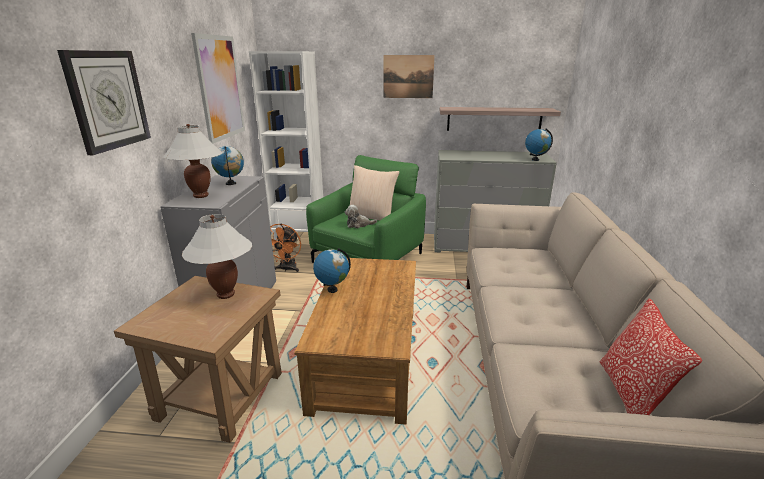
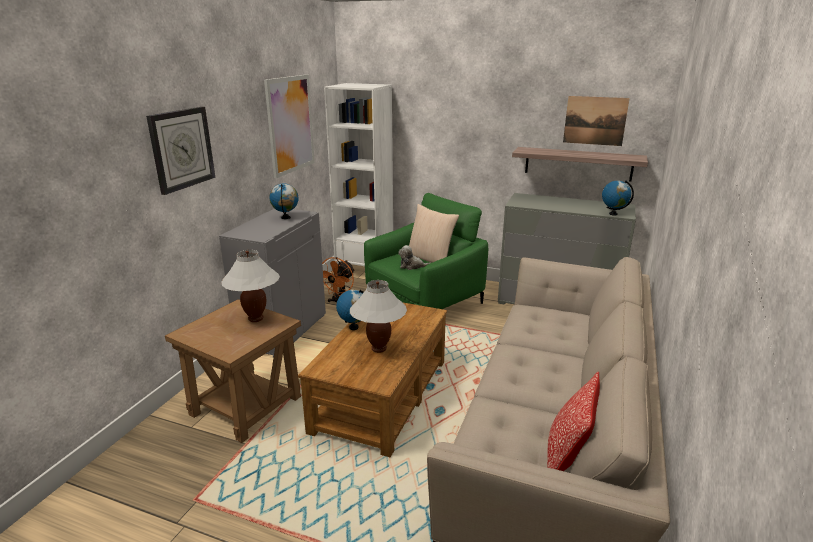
camera: 15 degrees right, 0 degrees up
(201, 196) = (255, 228): white table lamp -> white table lamp (379, 349)
(408, 76) = (485, 113): picture -> picture (595, 120)

